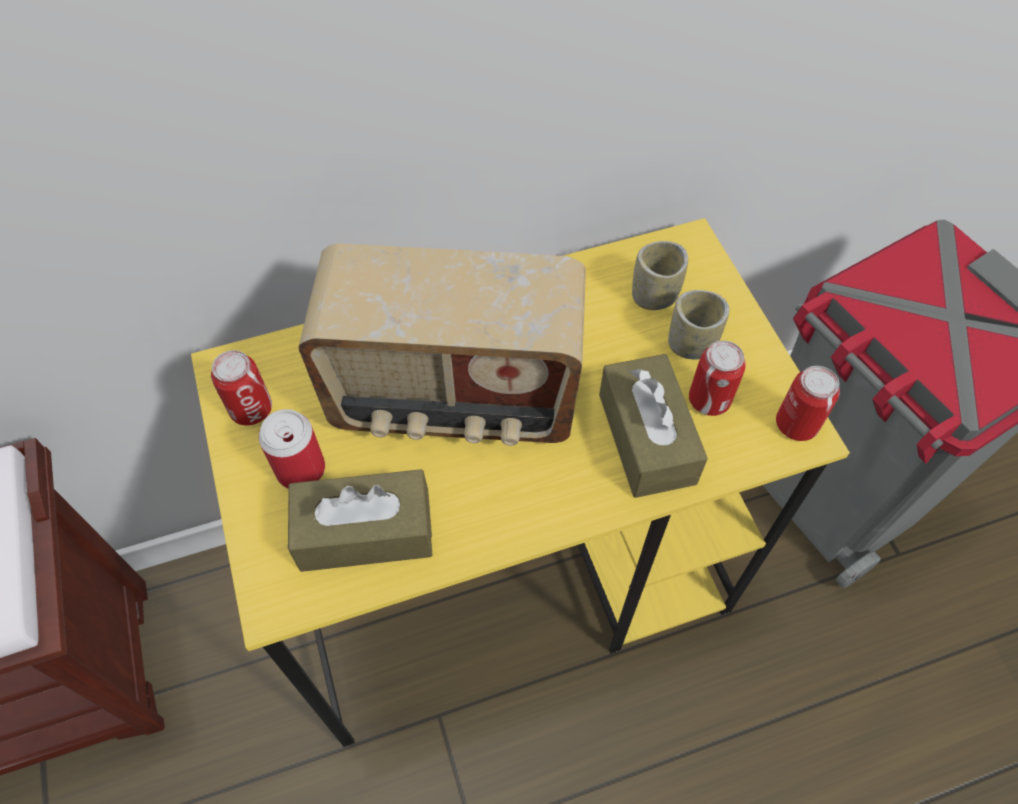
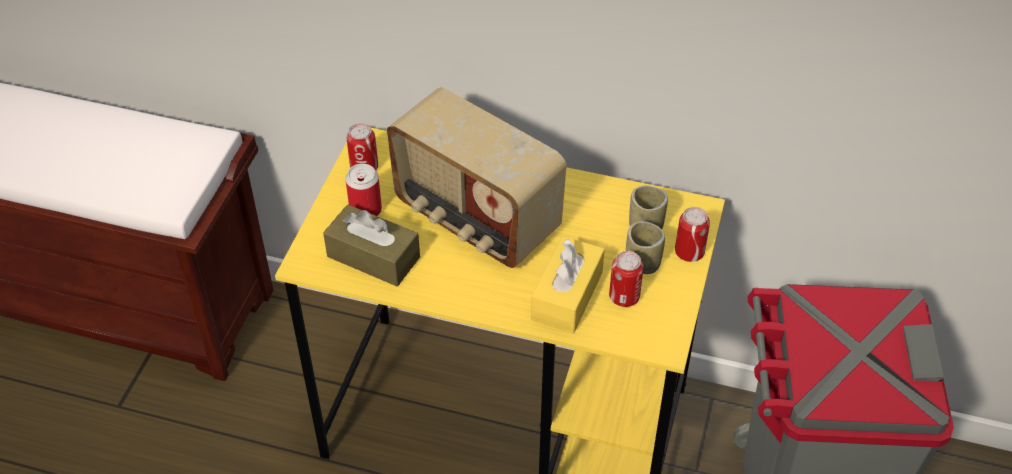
camera: 35 degrees right, 10 degrees down
(646, 438) = (567, 296): brown tissue box -> yellow tissue box
(796, 424) = (665, 337): can -> can (689, 252)

